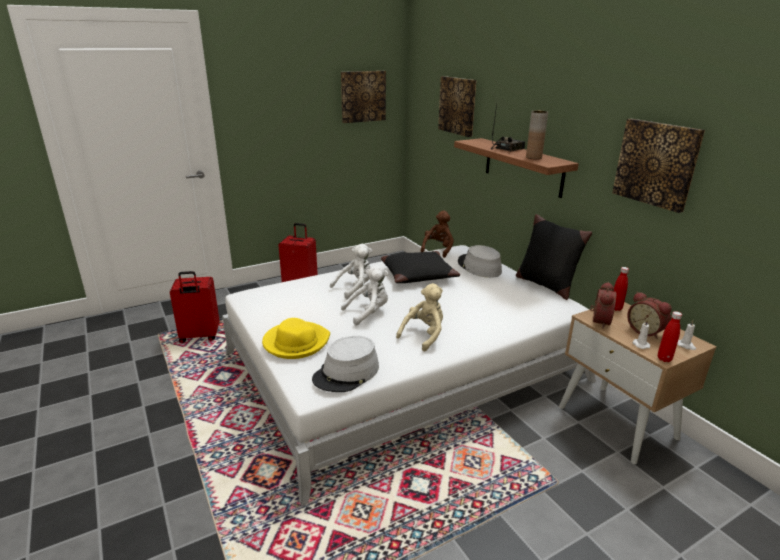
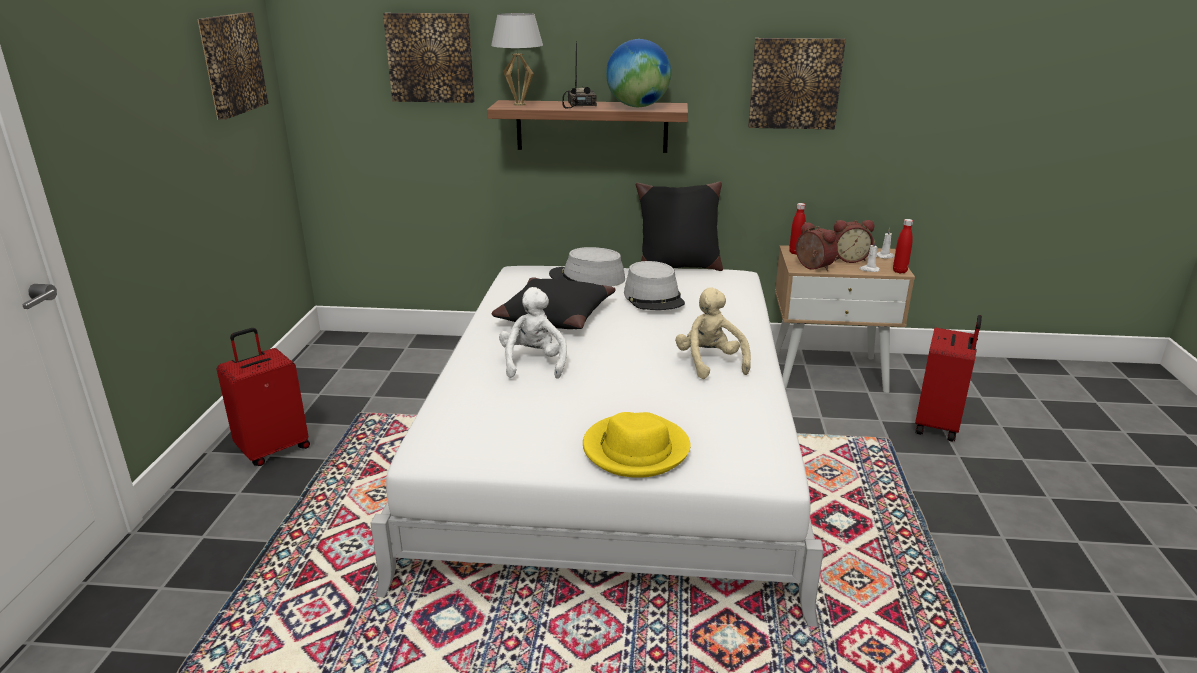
camera: 55 degrees left, 0 degrees up
(199, 336) = (273, 616): red suitcase -> red suitcase (938, 425)
(346, 373) = (750, 435): grey hat -> grey hat (654, 298)
(368, 313) = (616, 376): white plush toy -> none
(438, 249) = (499, 281): brown plush toy -> none
(478, 142) = (519, 104): none -> white table lamp
(533, 157) = (638, 107): brown vase -> globe

